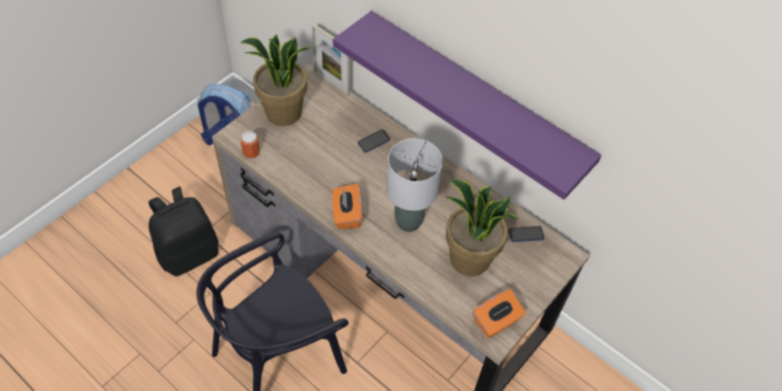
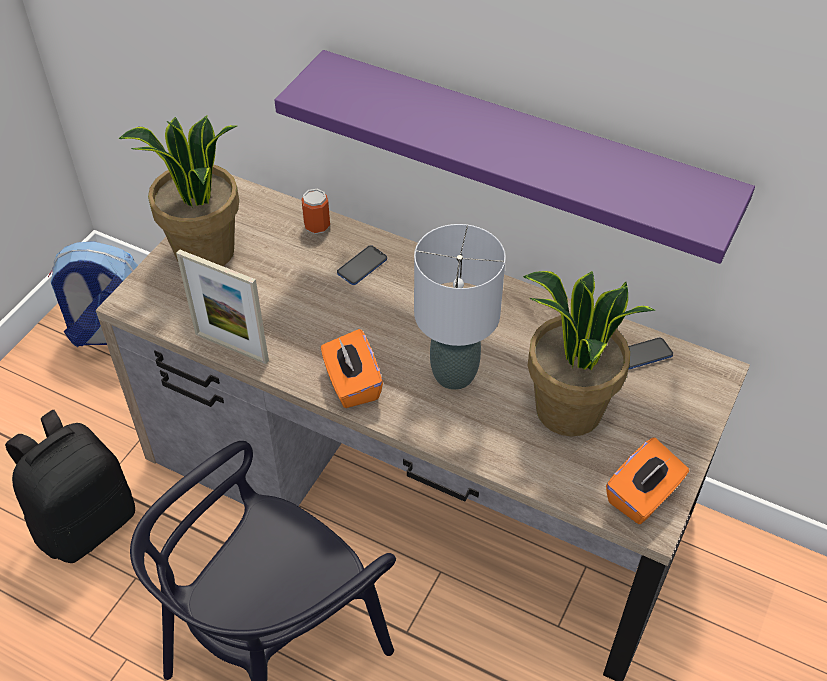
camera: 10 degrees left, 5 degrees down
(251, 153) = (168, 321): can -> can (317, 226)
(332, 83) = (270, 194): picture frame -> picture frame (231, 347)

